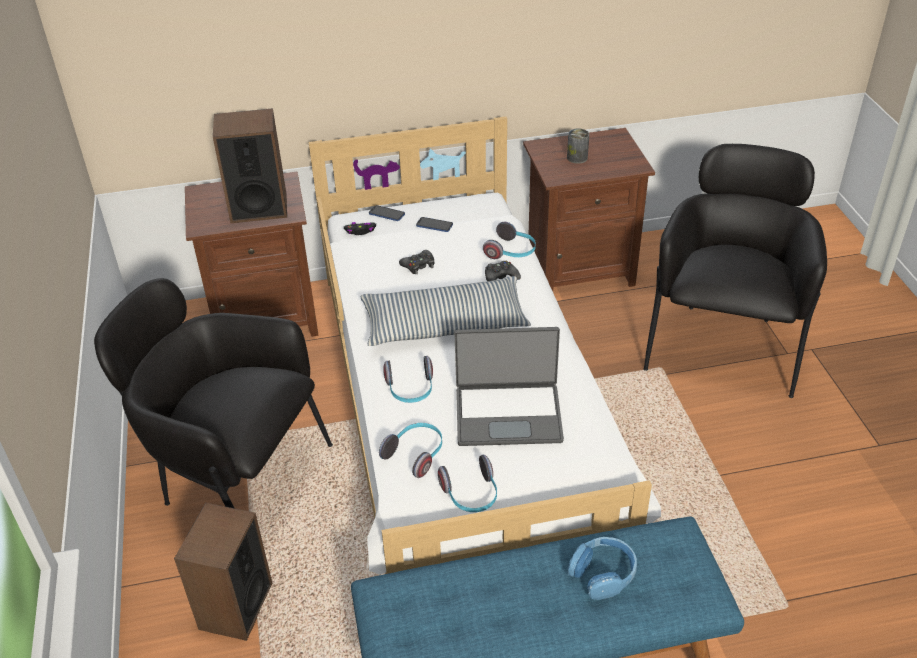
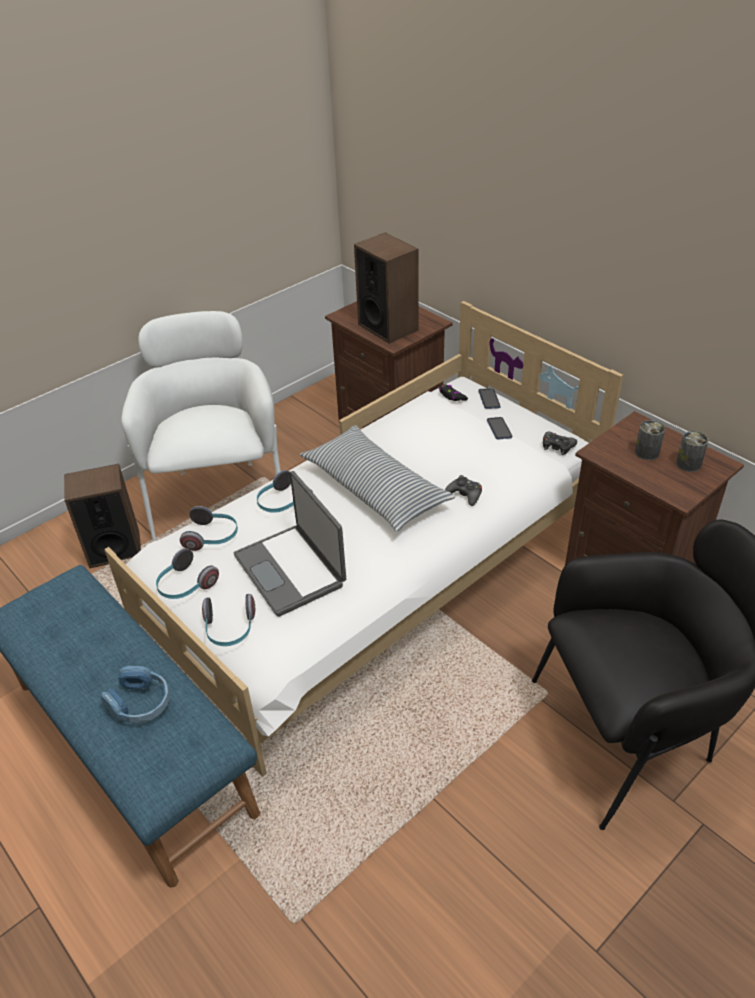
camera: 60 degrees right, 0 degrees up
(236, 485) = (218, 495): black armchair -> white armchair
(418, 265) = (437, 443): black game controller -> black game controller (557, 446)
(511, 252) = (508, 486): headphones -> headphones (230, 629)
(605, 147) = (688, 464): none -> can

